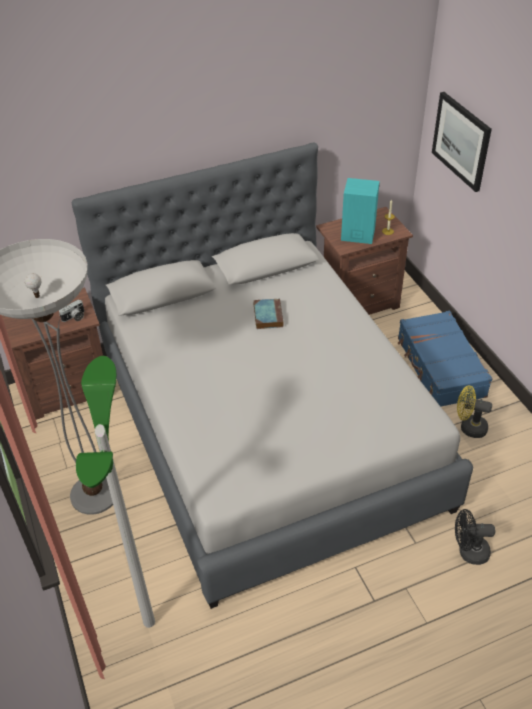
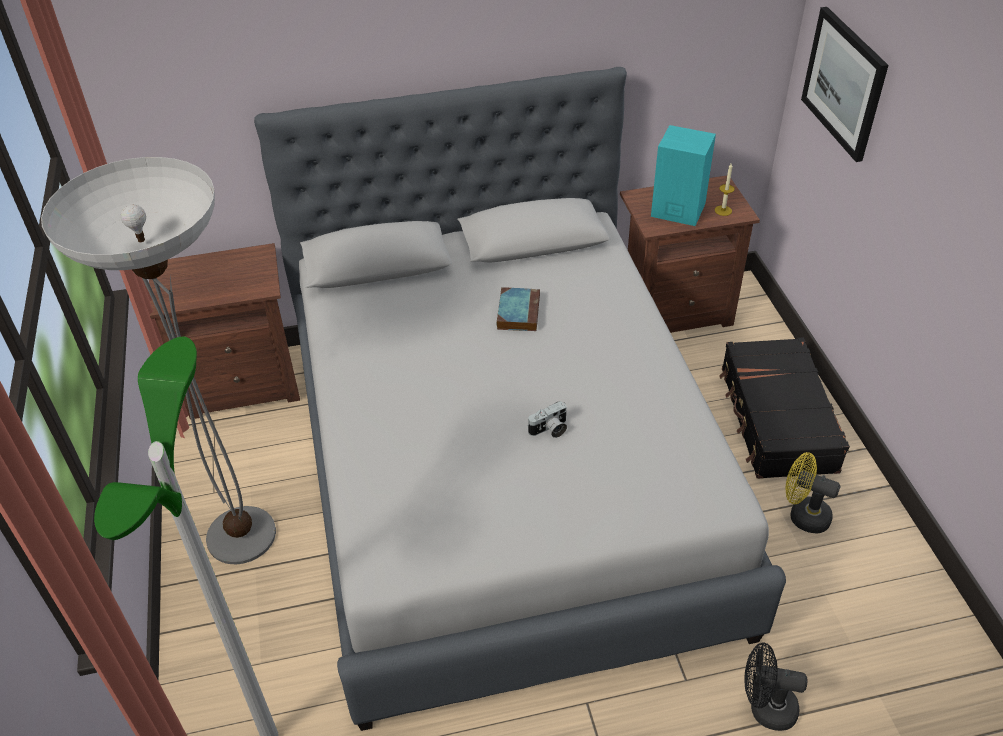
camera: 10 degrees right, 0 degrees up
(74, 317) = (249, 283): camera -> camera (550, 430)
(440, 367) = (776, 419): blue suitcase -> black suitcase

